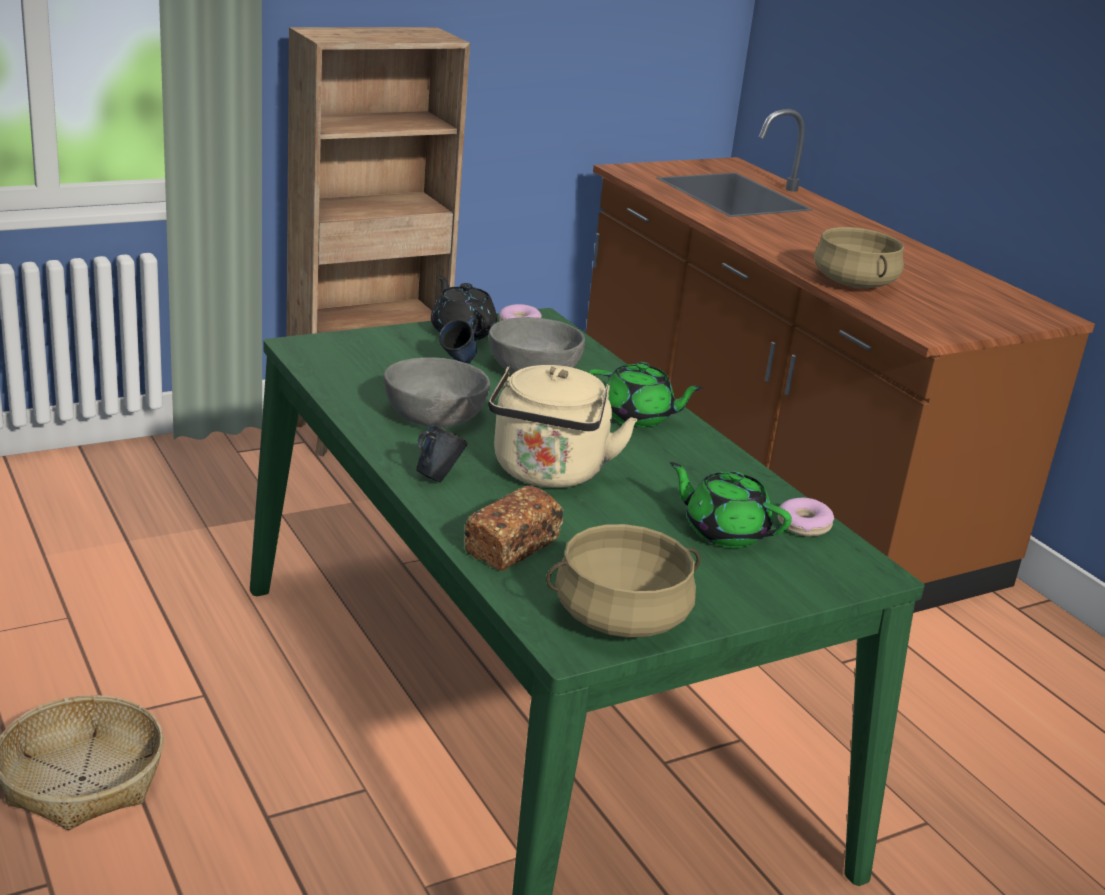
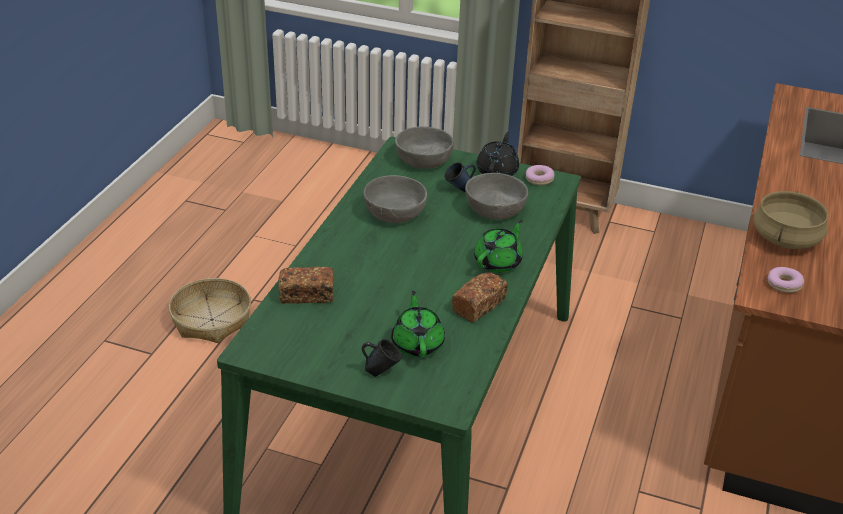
camera: 50 degrees right, 10 degrees up
(357, 350) = (423, 160): none -> grey bowl
(437, 477) = (338, 245): blue mug -> blue mug (381, 372)
(548, 474) = (390, 269): beige kettle -> none
(621, 617) = (290, 352): beige cooking pot -> none
(638, 417) = (498, 262): green teapot -> green teapot turned 120 degrees counterclockwise
(703, 465) = (479, 305): none -> bread
(803, 525) = (466, 364): donut -> donut (784, 284)

